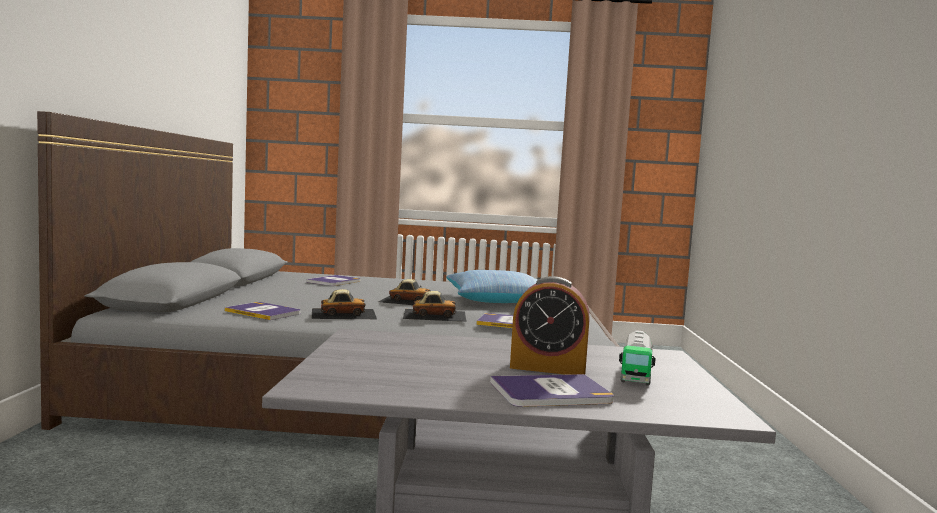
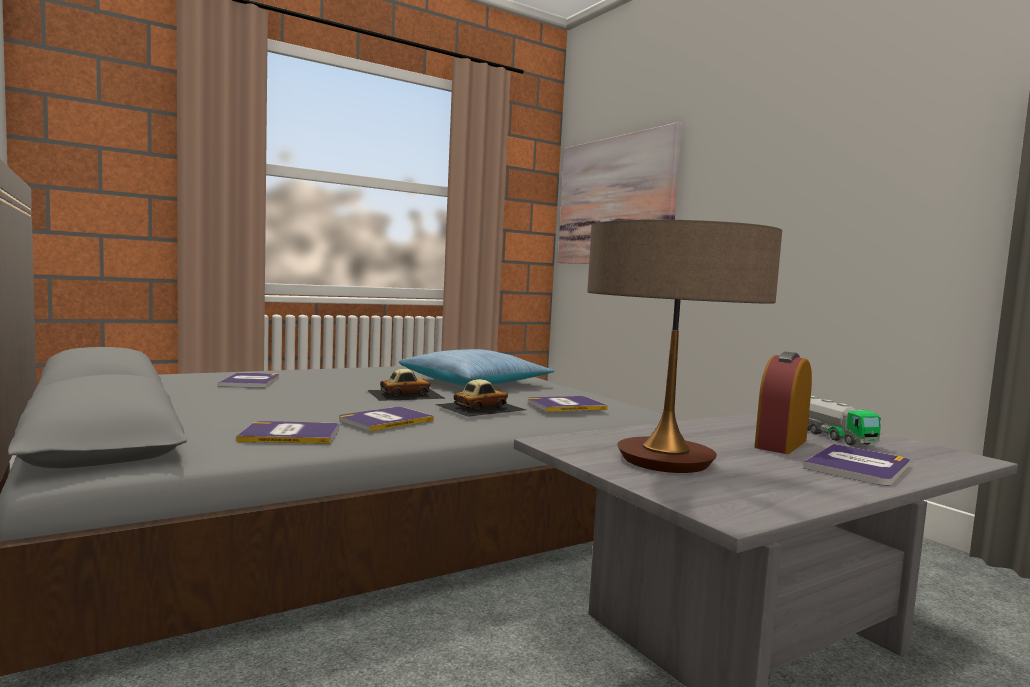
camera: 35 degrees left, 0 degrees up
(343, 313) = (385, 420): toy car -> book
(393, 357) = (665, 460): none -> table lamp
(548, 368) = (781, 444): alarm clock -> alarm clock turned 150 degrees clockwise
(732, 126) = (615, 201): none -> picture

